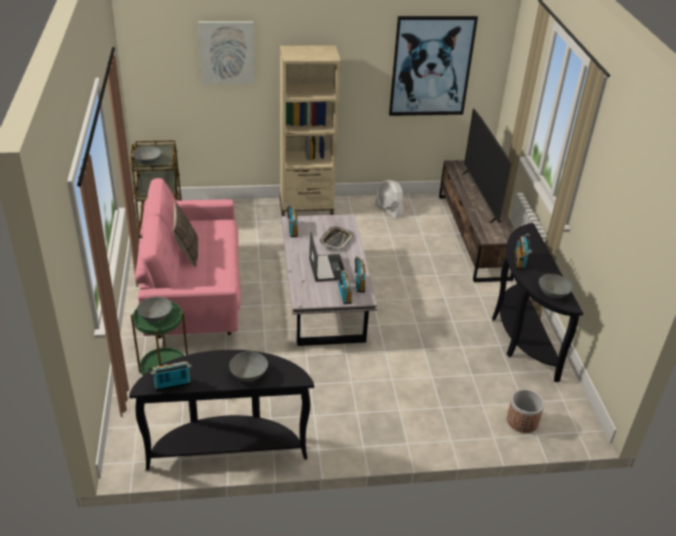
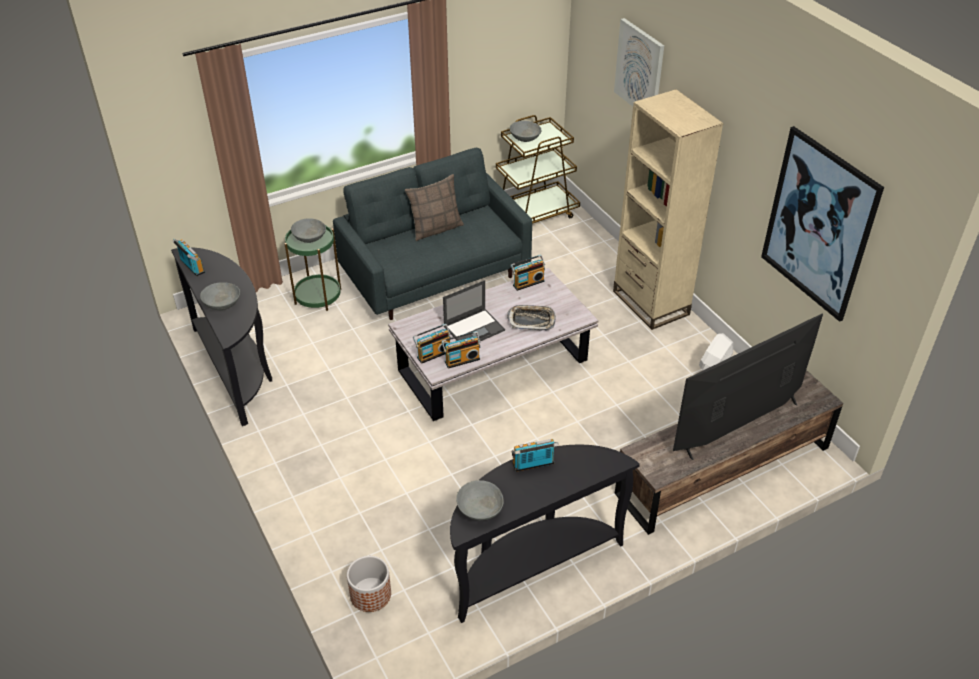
camera: 70 degrees right, 5 degrees up
(194, 294) = (436, 275): pink sofa -> grey sofa

